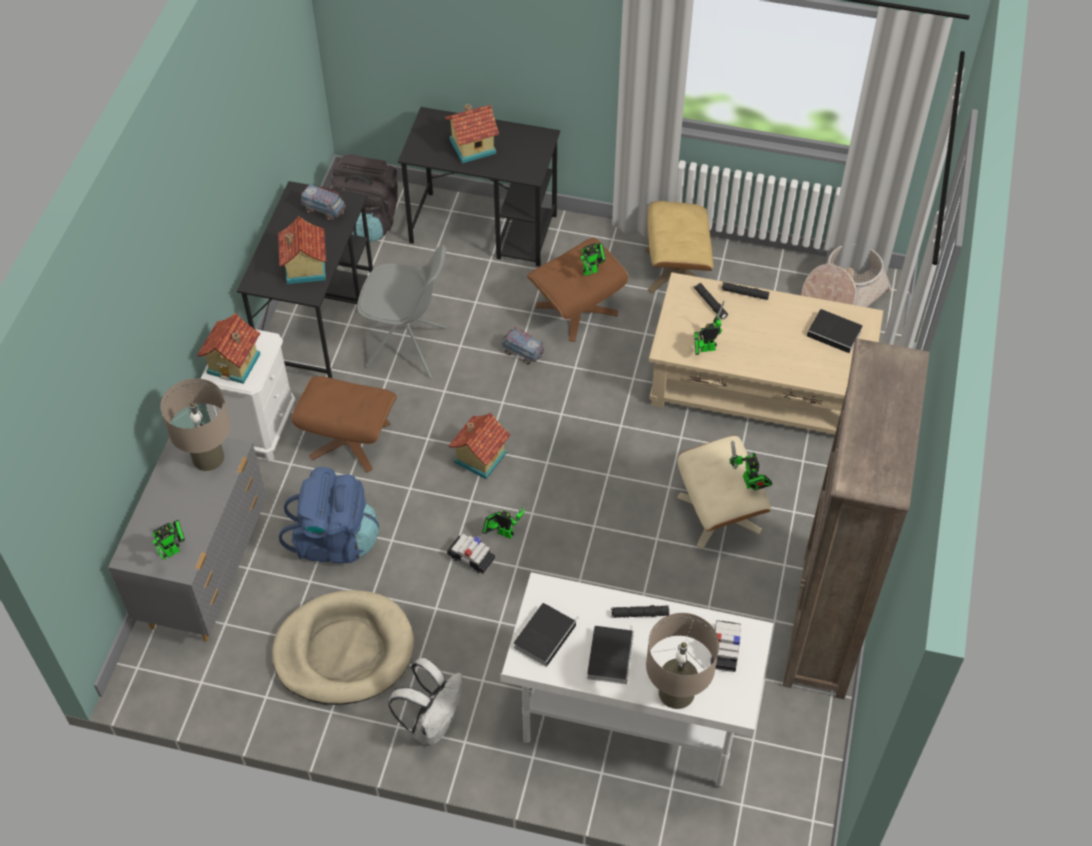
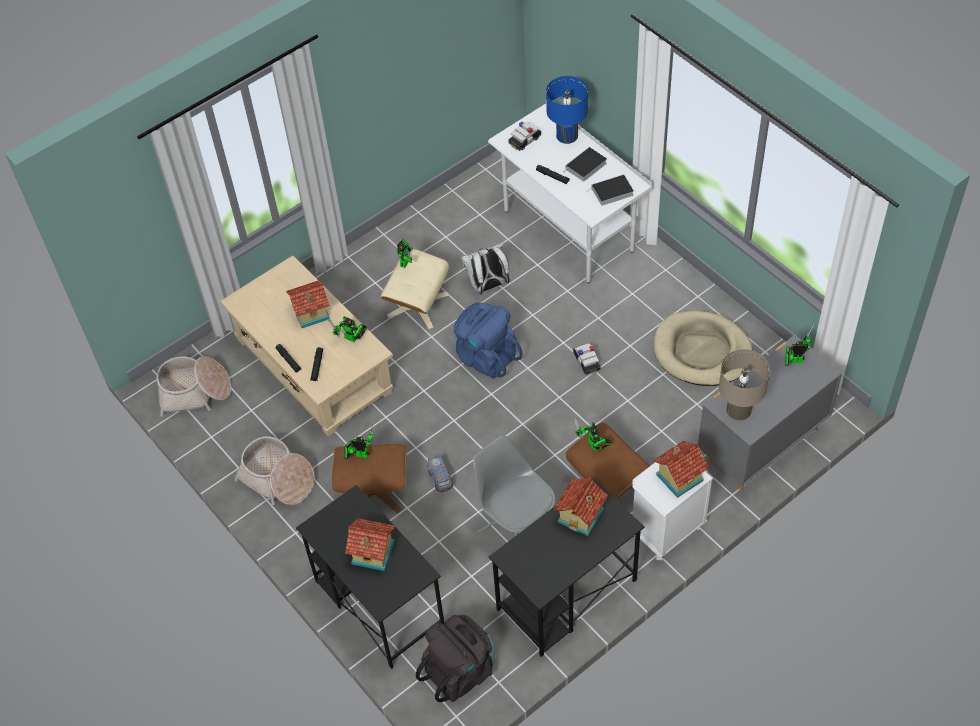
camera: 140 degrees left, 0 degrees up
(324, 210) = (531, 560): toy truck -> none
(335, 540) = (664, 420): blue backpack -> blue backpack (485, 356)
(432, 723) = (676, 287): white backpack -> white backpack (487, 286)
(479, 457) = (531, 422): toy house -> toy house (312, 313)
(503, 532) = (555, 366): toy robot -> toy robot (594, 446)
(676, 269) = (278, 479): beige ottoman -> basket
(676, 692) = (567, 135): beige table lamp -> blue table lamp
(823, 625) = (422, 220): brown bookcase -> none
(836, 334) = (265, 302): book -> none

